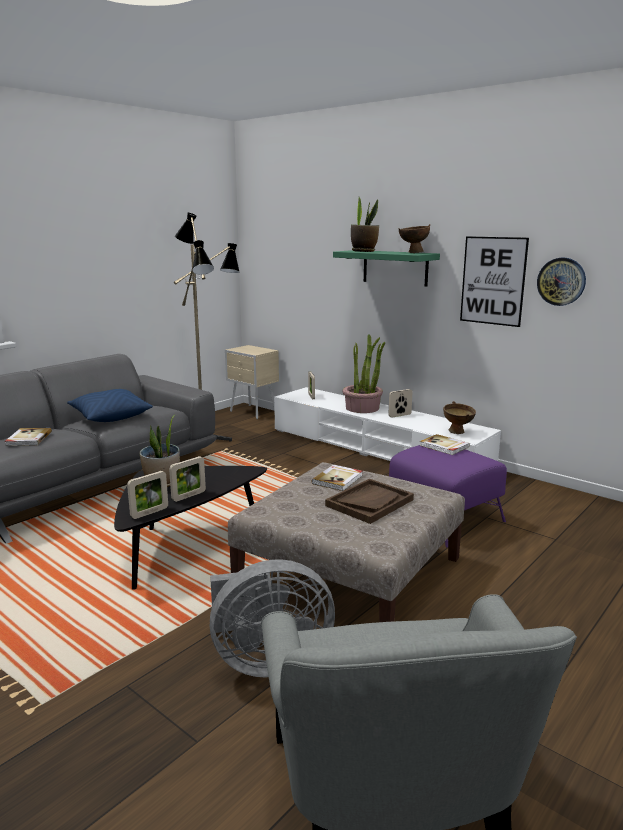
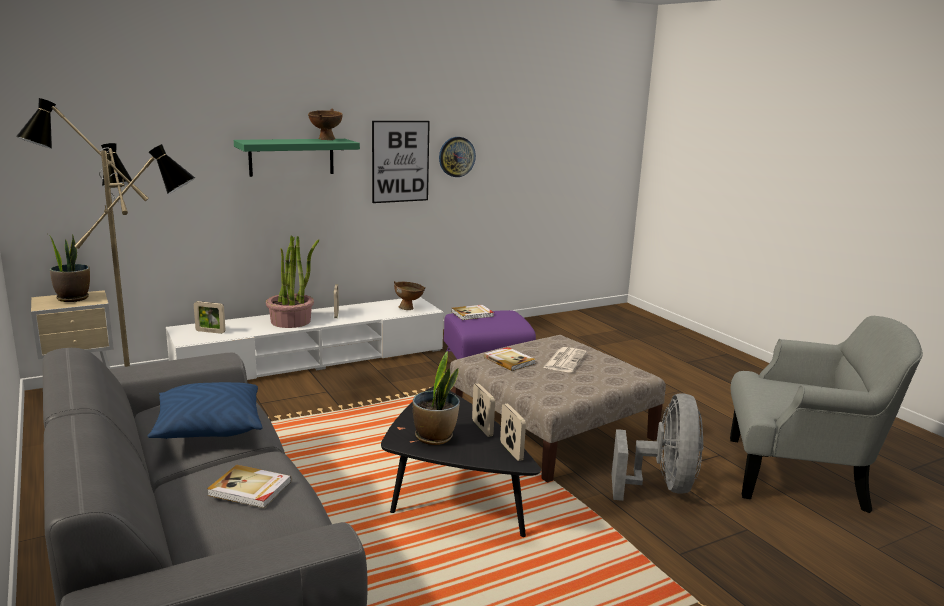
camera: 70 degrees left, 0 degrees up
(364, 251) = (272, 141): potted plant -> potted plant (73, 298)
(369, 502) = (565, 360): brown tray -> newspaper

